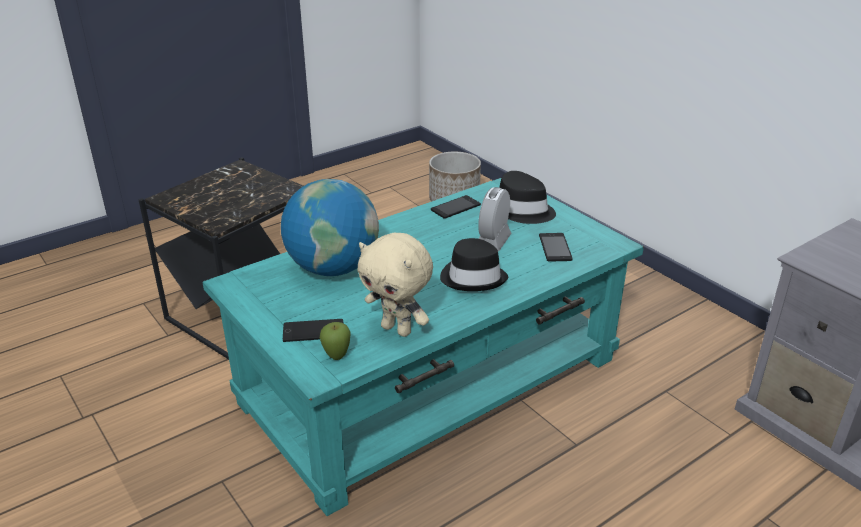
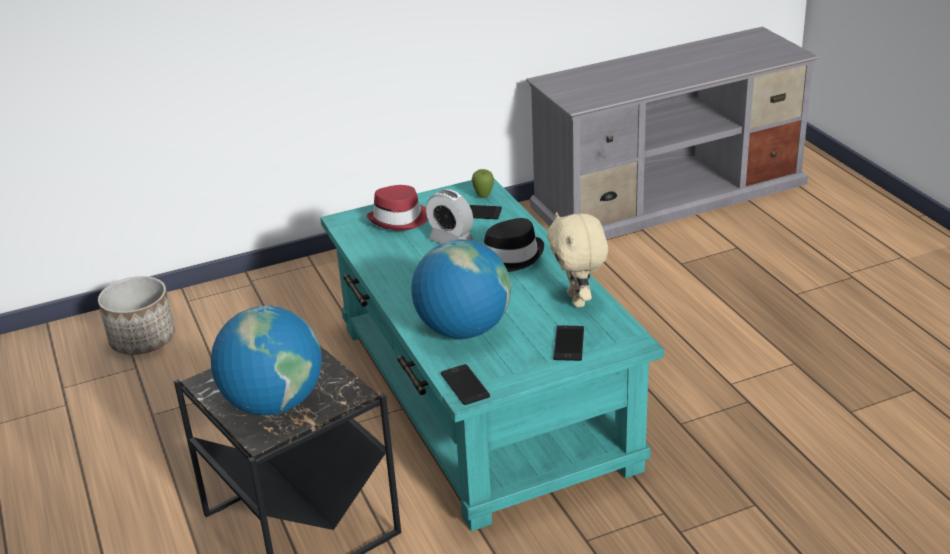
camera: 75 degrees left, 0 degrees up
(208, 195) = (273, 403): none -> globe
(337, 357) = (610, 332): apple -> apple (483, 196)
(397, 329) = (578, 300): beige plush toy -> beige plush toy turned 120 degrees clockwise
(455, 207) = (375, 253): phone -> phone (465, 385)
(521, 210) = (400, 219): black hat -> red hat

